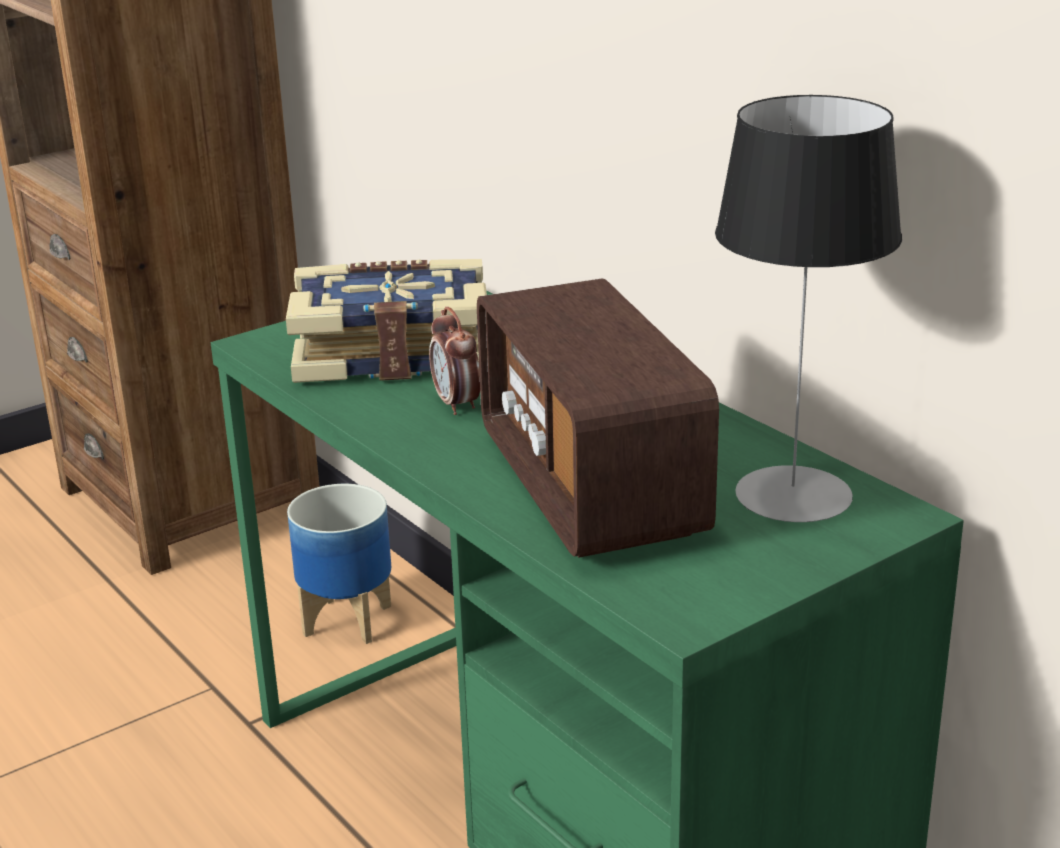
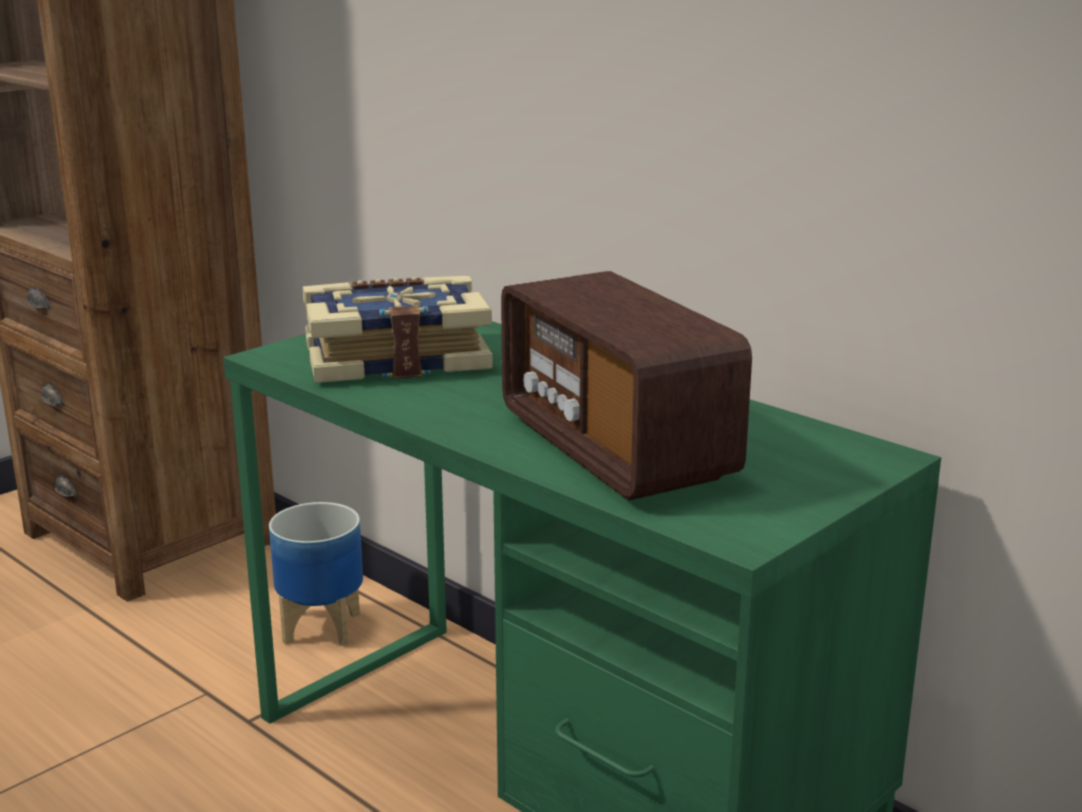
camera: 10 degrees left, 5 degrees down
(457, 404) = (470, 394): alarm clock -> none
(792, 494) = (792, 446): table lamp -> none

